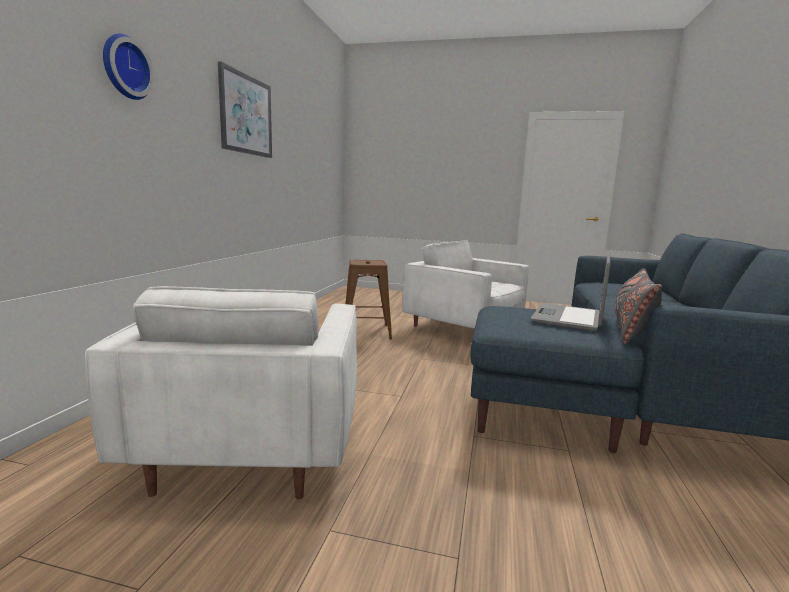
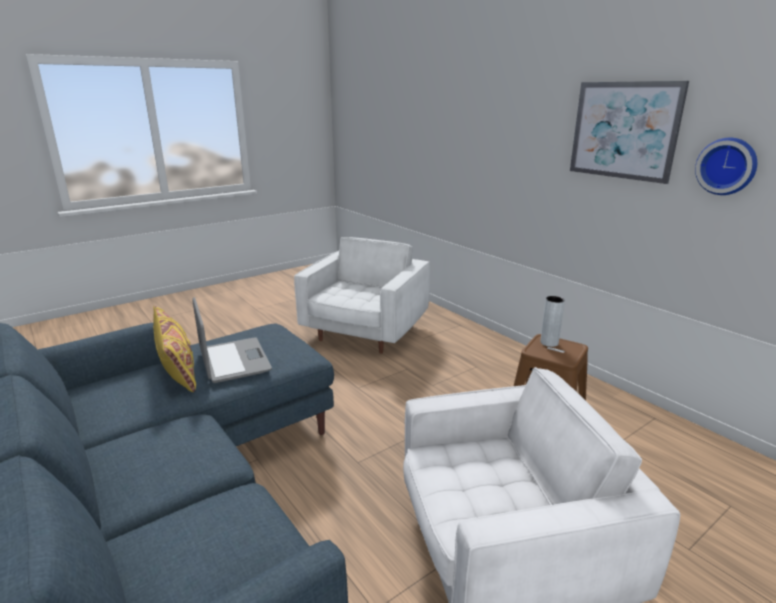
camera: 130 degrees right, 10 degrees up
(124, 67) = (489, 119): wall clock -> wall clock (727, 166)
(253, 443) = (365, 333): white armchair -> white armchair turned 75 degrees clockwise
(362, 262) = (549, 343): none -> grey vase
(631, 329) = (177, 369): grey pillow -> yellow pillow

